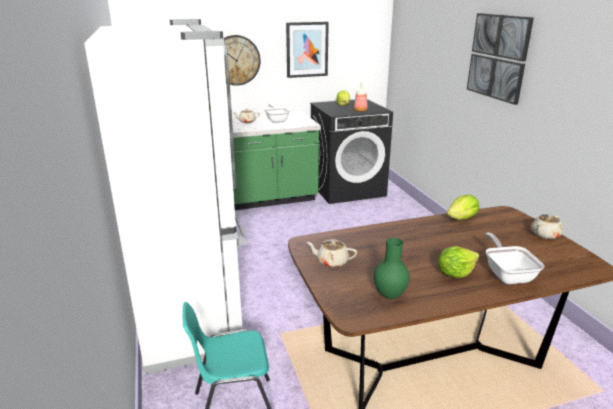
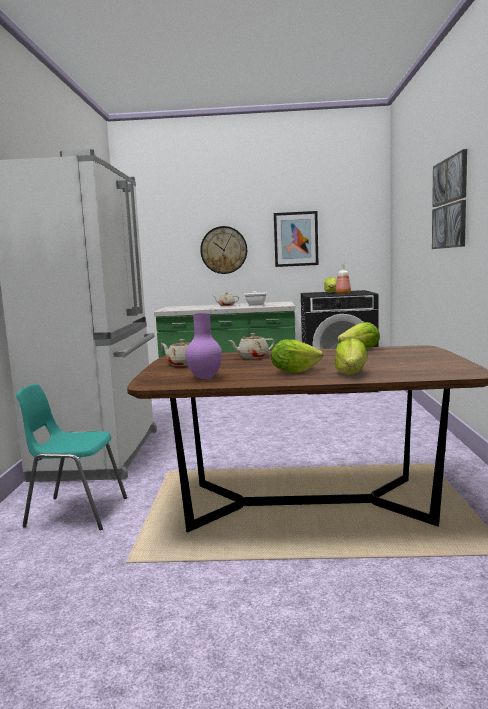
camera: 20 degrees right, 15 degrees down
(390, 296) = (205, 378): green vase -> purple vase
(507, 274) = (351, 373): frying pan -> lettuce
(544, 235) = (442, 358): beige teapot -> beige teapot (252, 357)

